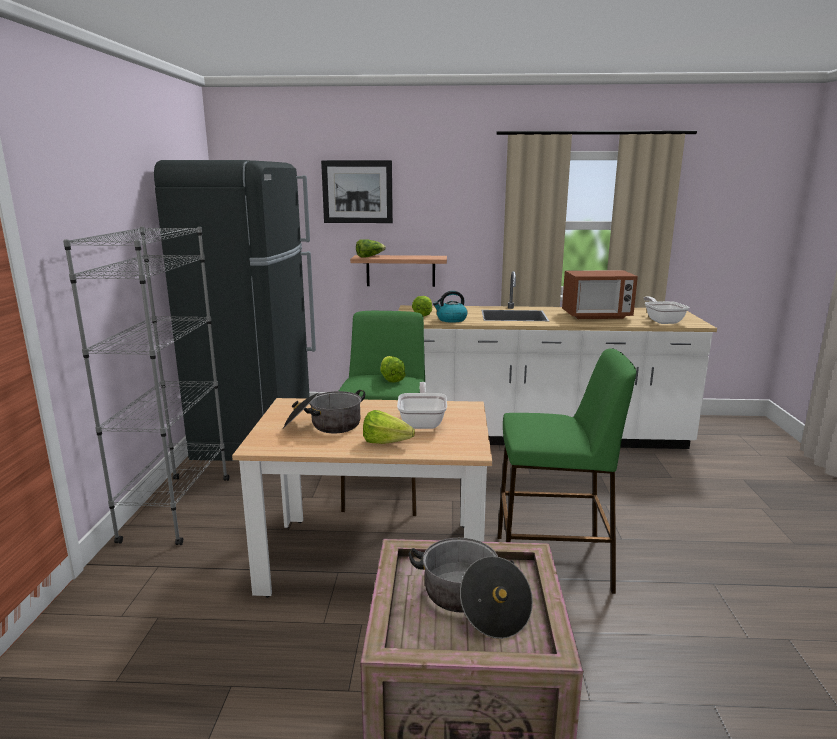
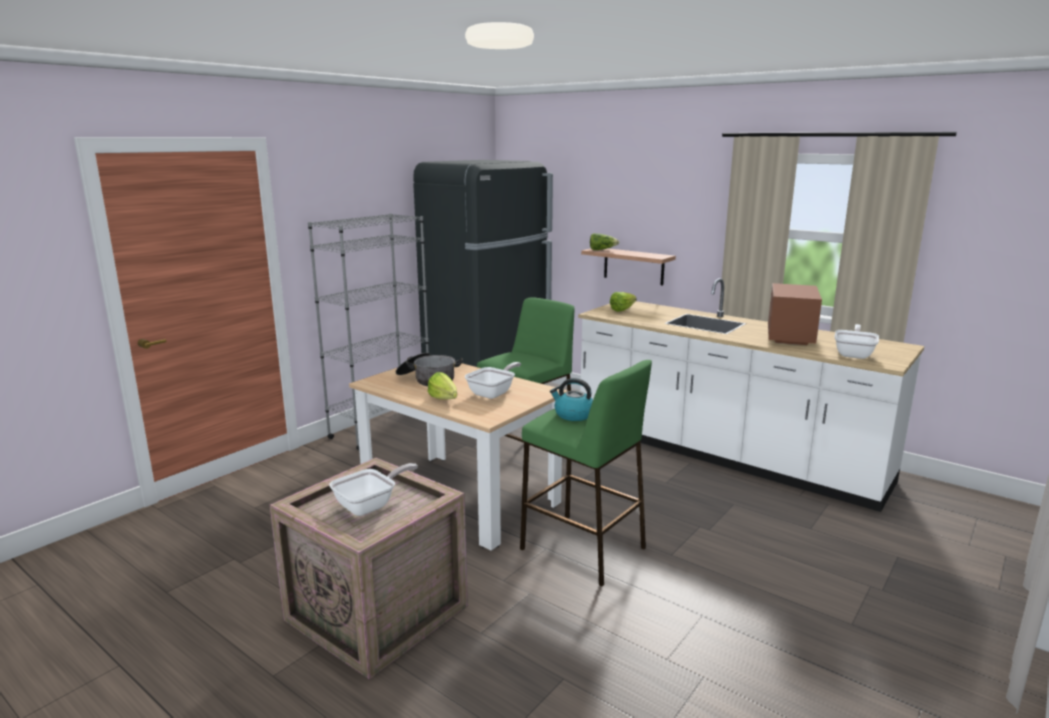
camera: 35 degrees right, 0 degrees up
(357, 192) = (601, 188): picture -> none
(391, 378) = (529, 358): lettuce -> none
(451, 320) = (635, 318): kettle -> kettle (573, 415)
(471, 602) = (370, 505): cooking pot -> frying pan
(596, 316) = (790, 337): microwave -> microwave turned 105 degrees counterclockwise

